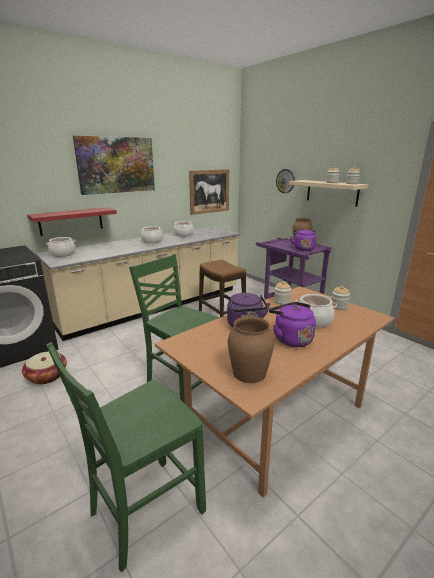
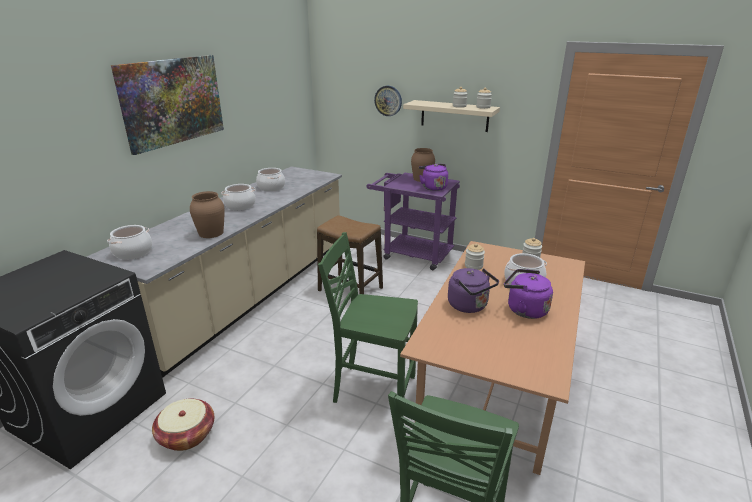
camera: 25 degrees left, 5 degrees up
(71, 221) = (122, 197): red shelf -> none
(209, 191) = (283, 119): picture -> none
(249, 372) = (525, 358): brown vase -> brown vase (211, 233)

